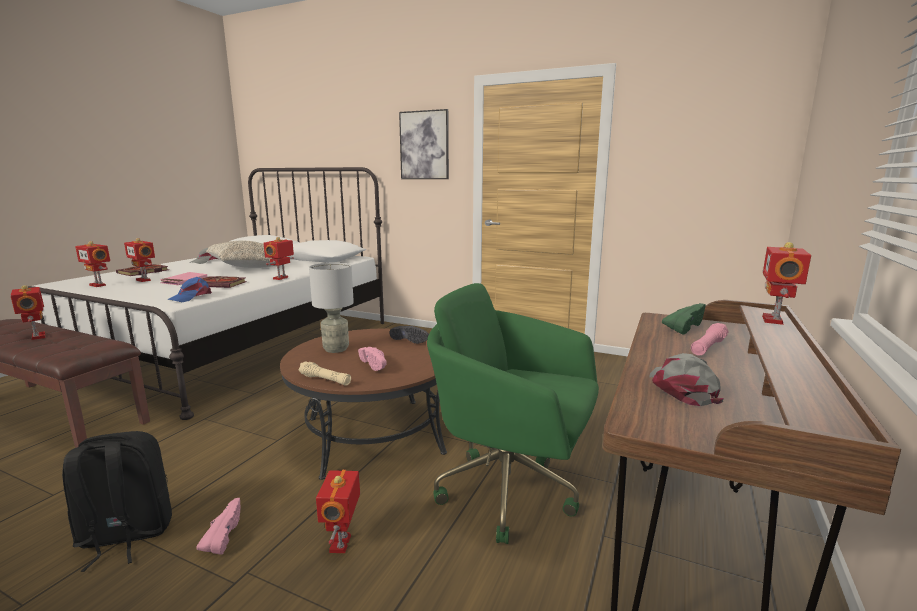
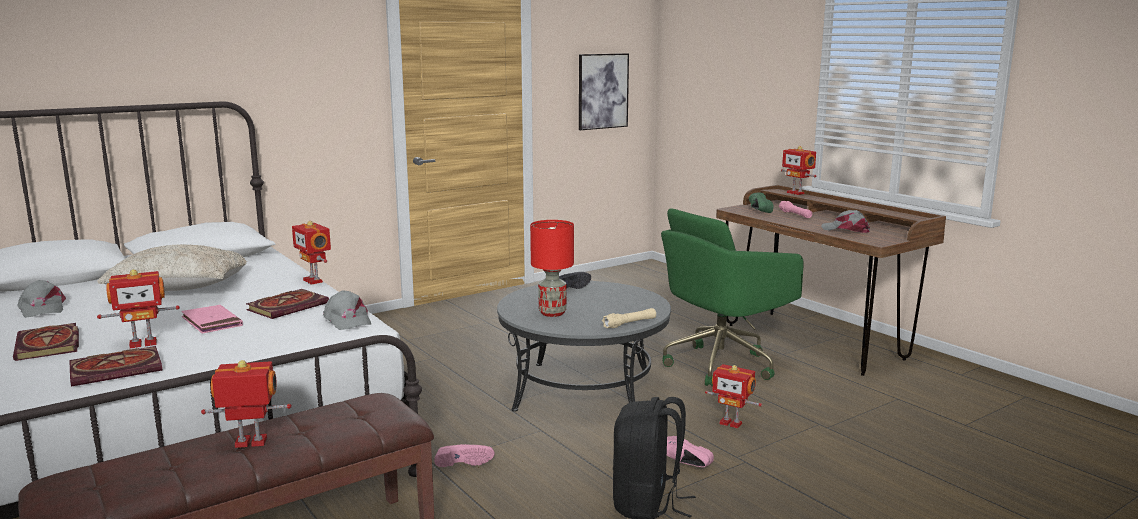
camera: 60 degrees left, 0 degrees up
(99, 285) = (118, 369): toy robot -> book
(191, 297) = (347, 320): blue cap -> grey cap
(336, 349) = (552, 313): grey table lamp -> red table lamp
(373, 435) = (583, 390): brown coffee table -> grey coffee table
(376, 365) = (616, 306): pink shoe -> pink shoe (463, 462)
(424, 145) = (320, 67): picture -> picture (602, 91)

